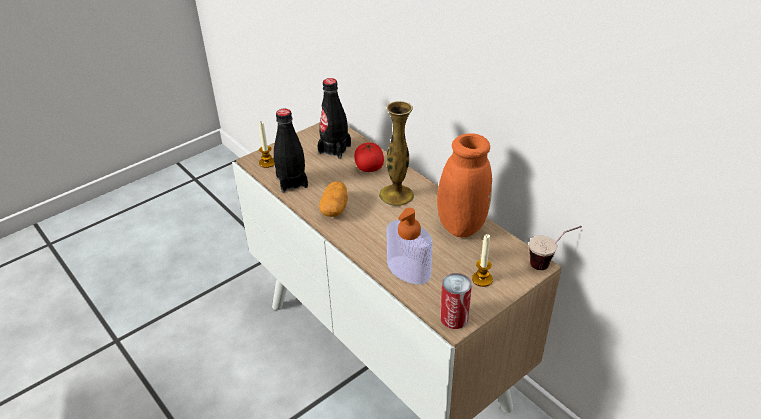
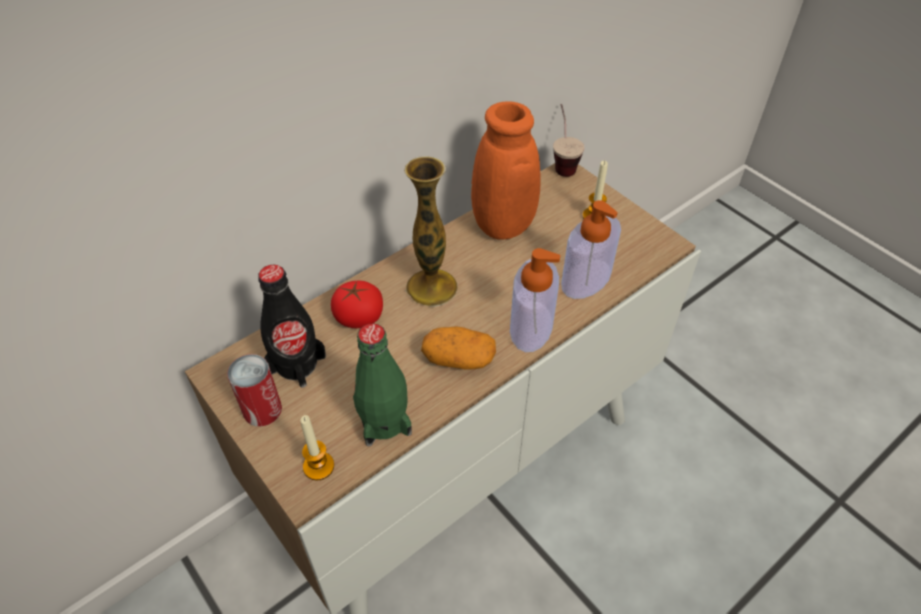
camera: 90 degrees left, 10 degrees up
(292, 182) = (384, 421): black bottle -> green bottle
(361, 240) = (531, 327): none -> soap dispenser
(454, 318) = (658, 244): can -> can (262, 409)

